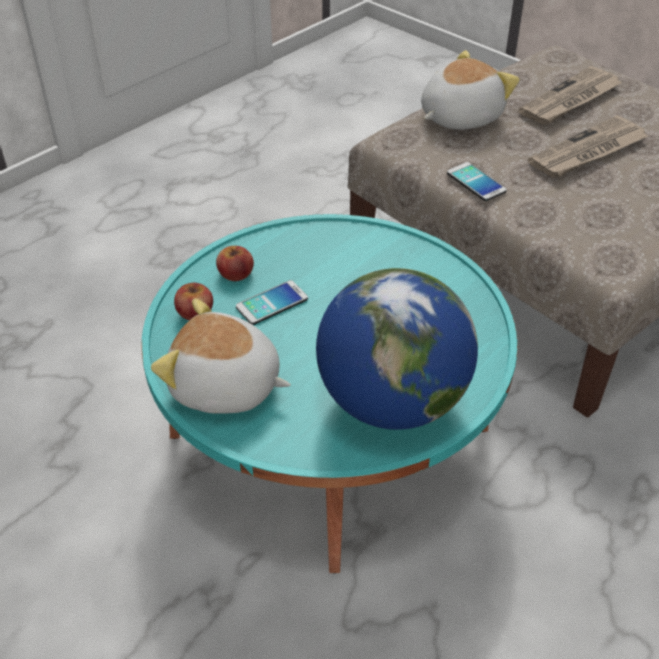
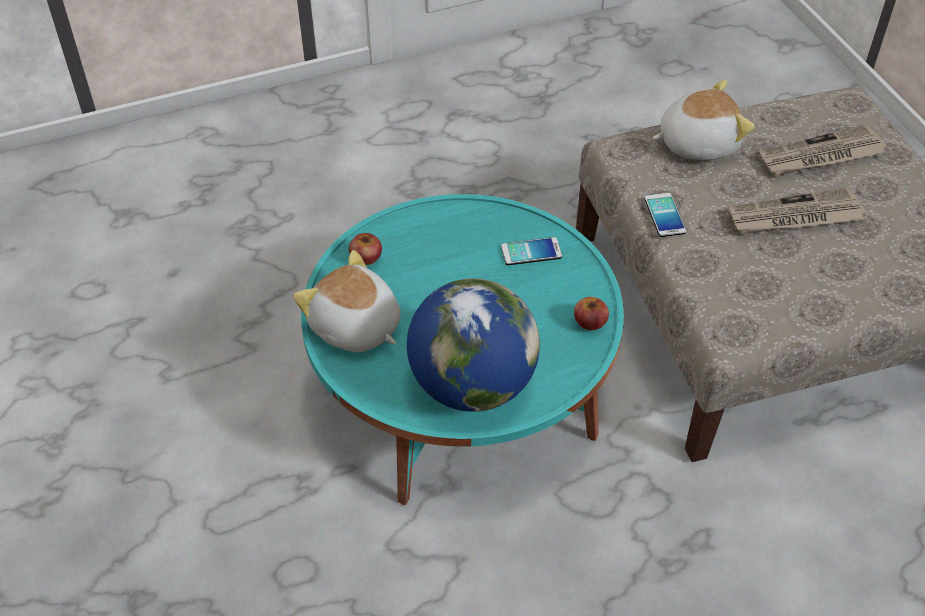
camera: 25 degrees right, 5 degrees up
(235, 273) = (417, 233): apple -> apple (590, 321)
(272, 303) = (430, 270): phone -> phone (531, 252)

